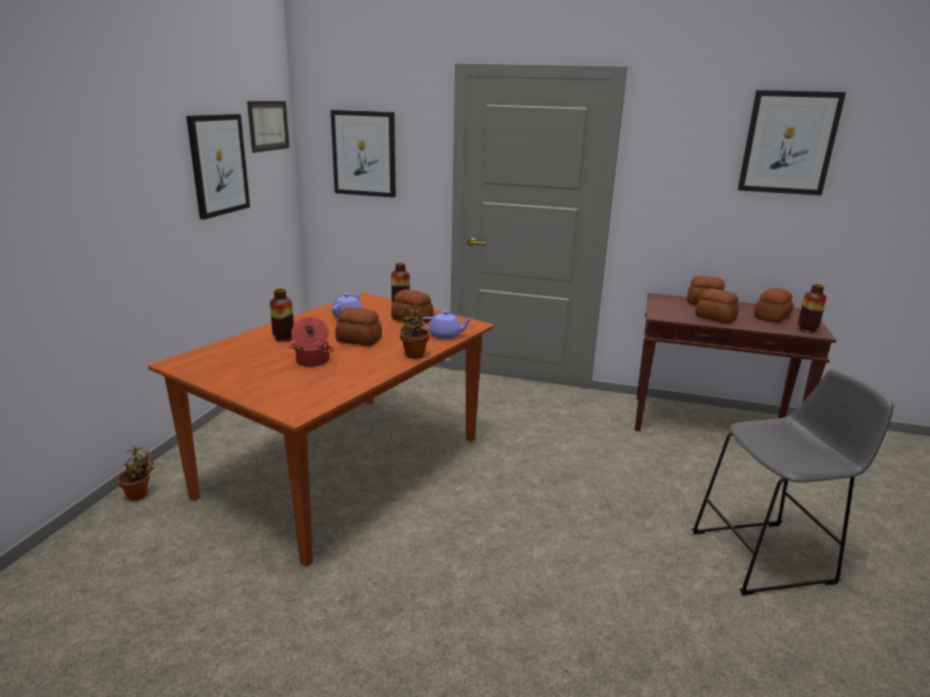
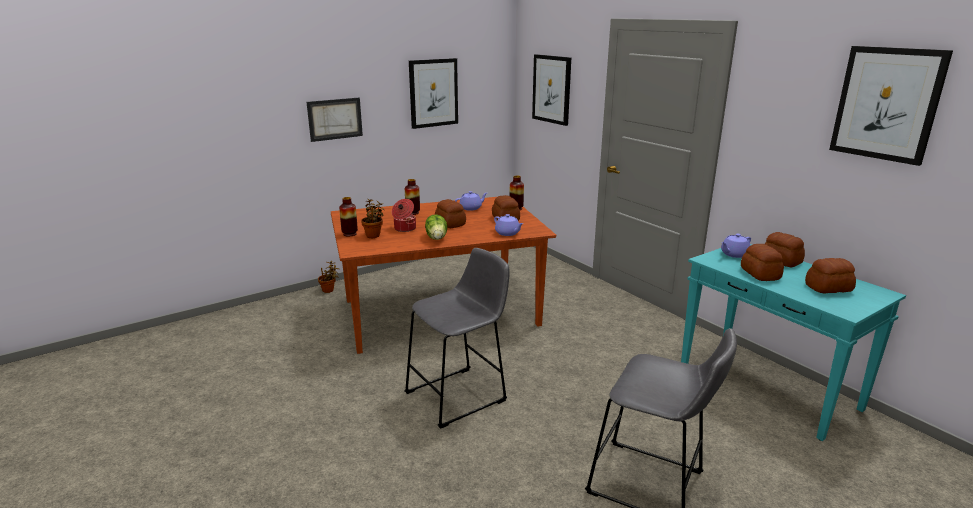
camera: 40 degrees right, 0 degrees up
(268, 125) = (487, 65): picture -> picture (335, 119)
(377, 362) = (437, 238): none -> lettuce
(414, 354) = (466, 239): potted plant -> potted plant (374, 235)
(502, 556) = (460, 395): none -> grey stool
(667, 306) = (734, 254): none -> purple teapot
(712, 425) = (768, 387): brown console table -> turquoise console table
(807, 329) = (843, 307): vase -> vase (350, 234)

